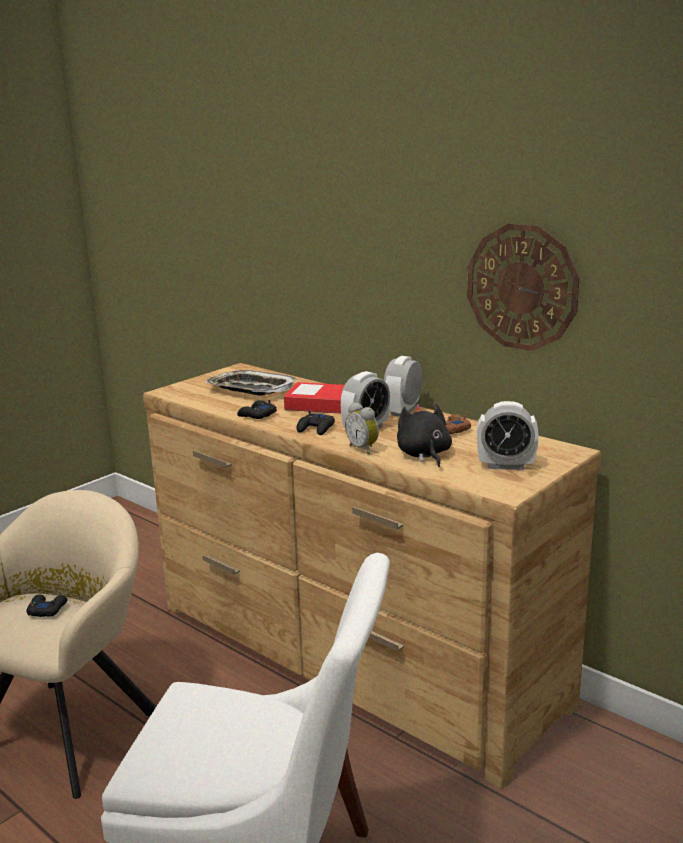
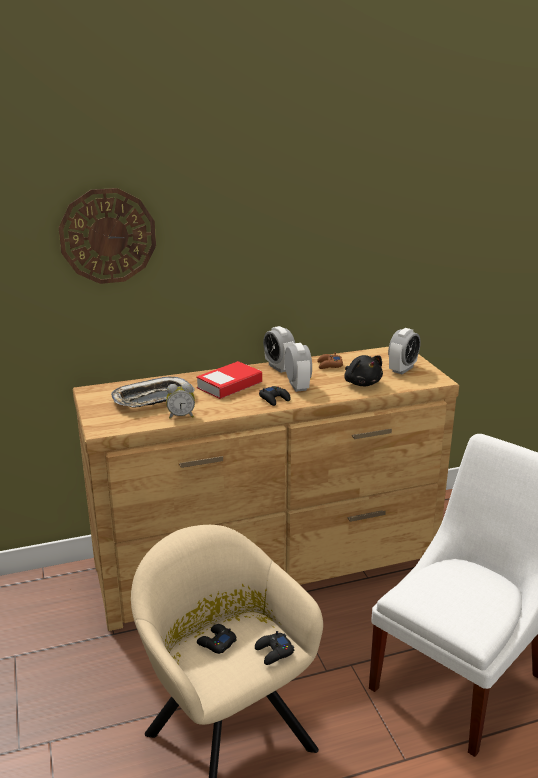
camera: 60 degrees left, 5 degrees up
(257, 415) = (217, 410): black game controller -> black game controller (274, 652)
(364, 448) = (330, 395): alarm clock -> alarm clock (181, 416)
(424, 455) = (362, 383): black plush toy -> black plush toy turned 135 degrees counterclockwise
(522, 287) = (348, 256): wall clock -> wall clock (108, 236)

